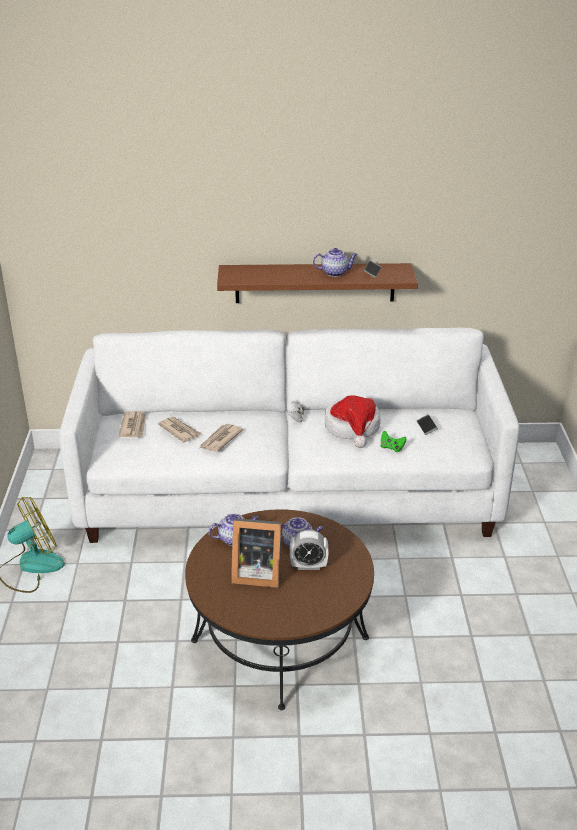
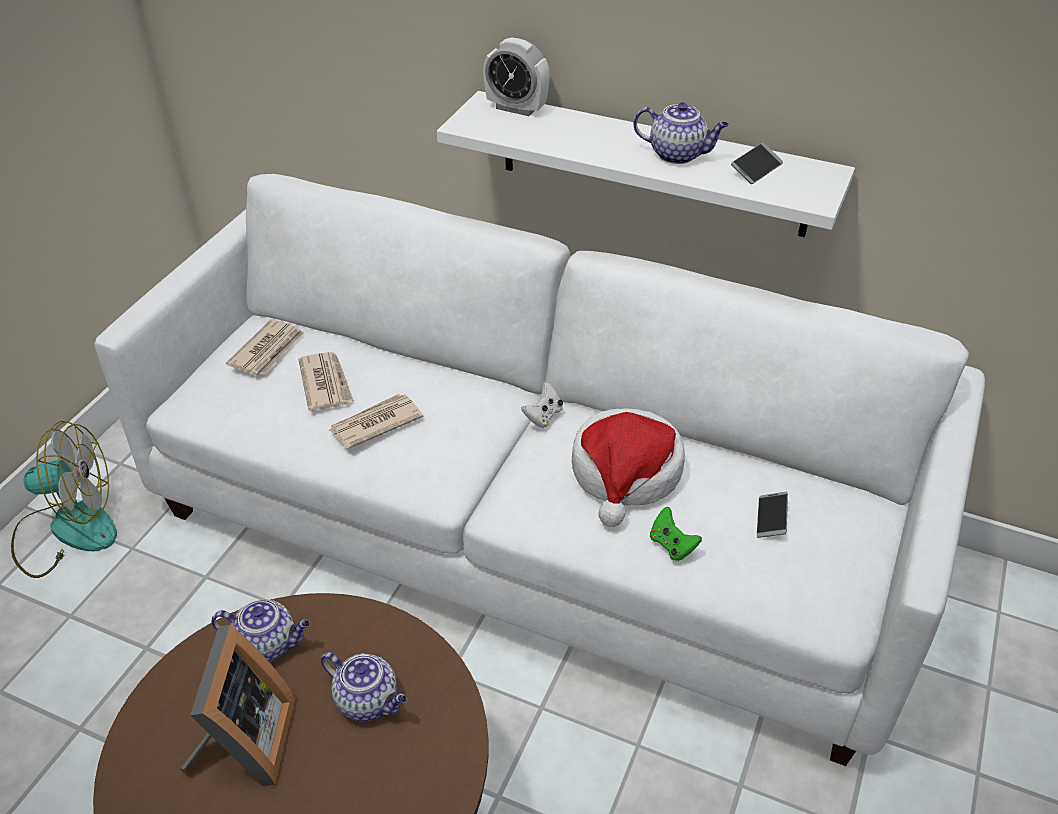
camera: 25 degrees right, 10 degrees up
(256, 573) = (245, 744): picture frame -> picture frame turned 120 degrees counterclockwise
(308, 566) = (348, 768): alarm clock -> alarm clock (516, 108)
(315, 283) = (652, 164): brown shelf -> white shelf

